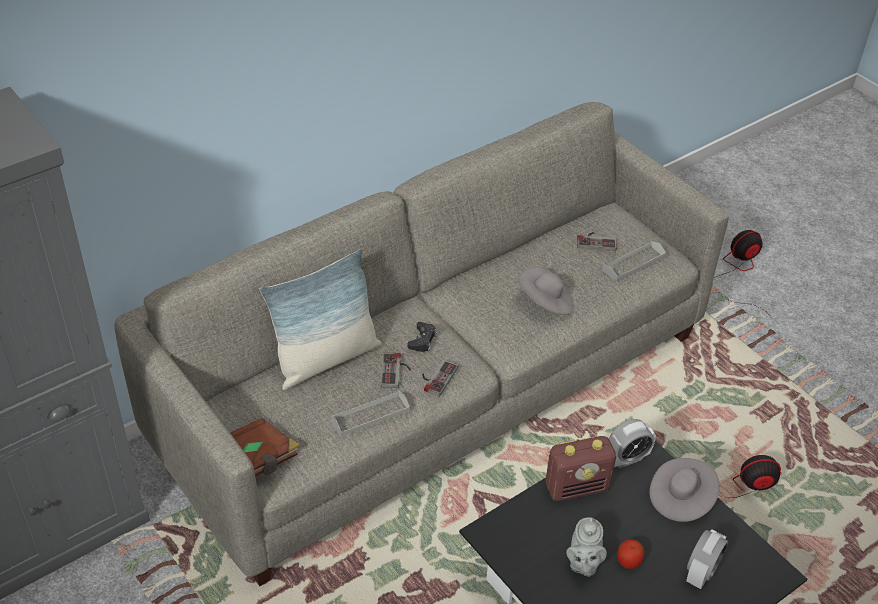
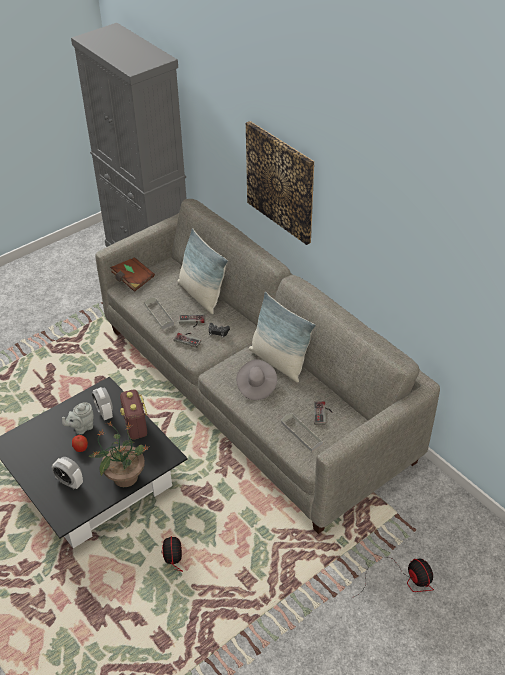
camera: 90 degrees right, 0 degrees up
(296, 100) = (280, 182): none -> picture
(492, 278) = (278, 361): none -> pillow
(583, 564) = (81, 428): grey teapot -> grey teapot turned 45 degrees counterclockwise
(627, 459) = (157, 451): alarm clock -> alarm clock (104, 412)
(681, 499) = (124, 477): grey hat -> potted plant

